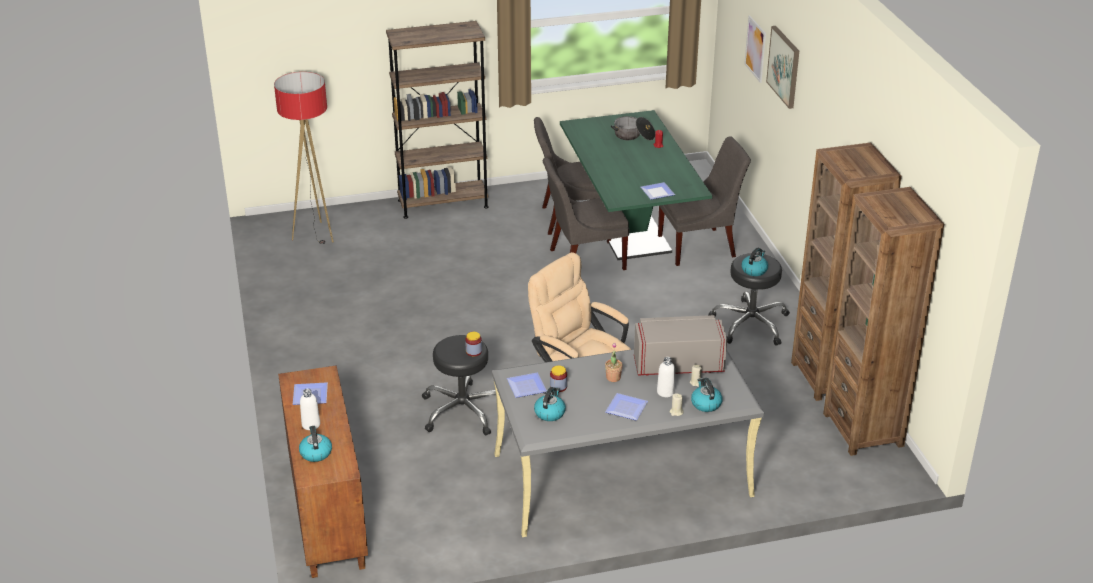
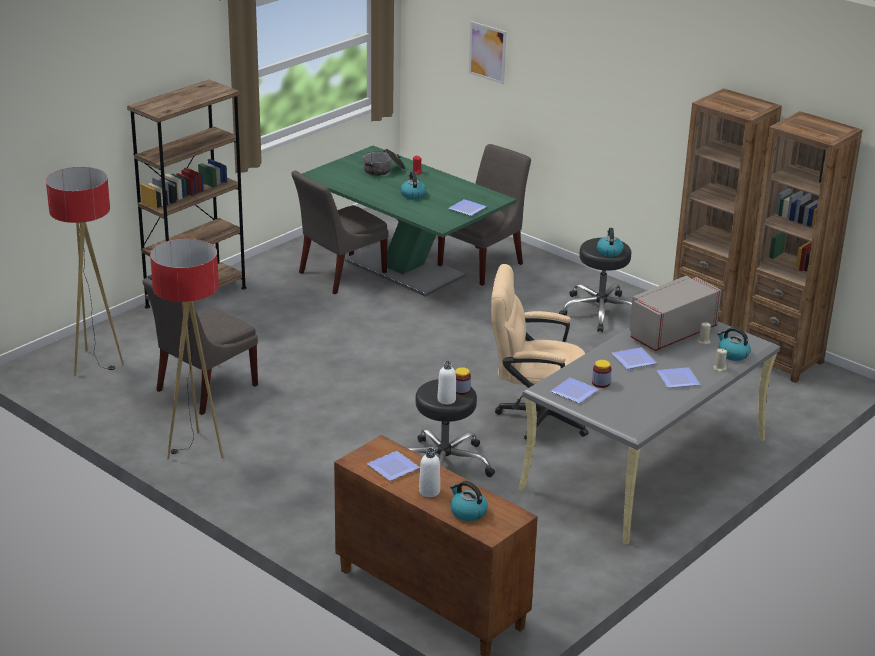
camera: 35 degrees left, 5 degrees down
(305, 328) = (195, 449): none -> floor lamp
(550, 413) = (622, 405): kettle -> kettle (412, 195)
(583, 260) = (394, 305): grey chair -> grey chair (203, 389)
(613, 378) = (635, 360): potted plant -> plate
(665, 392) = (691, 356): white bottle -> white bottle (446, 400)
(784, 66) = (547, 56): picture -> none

